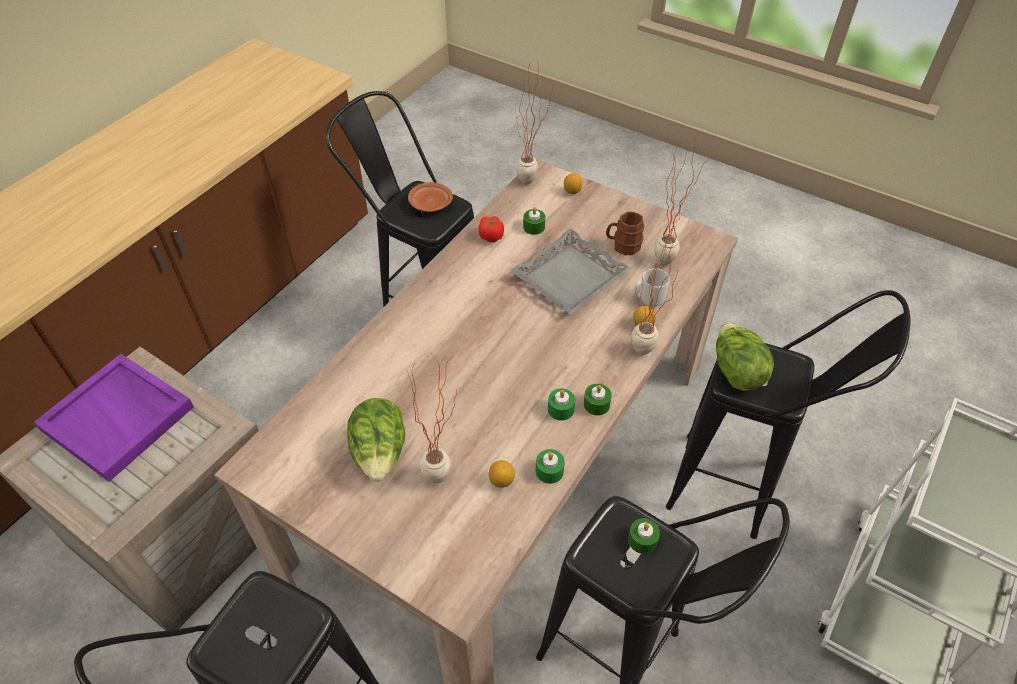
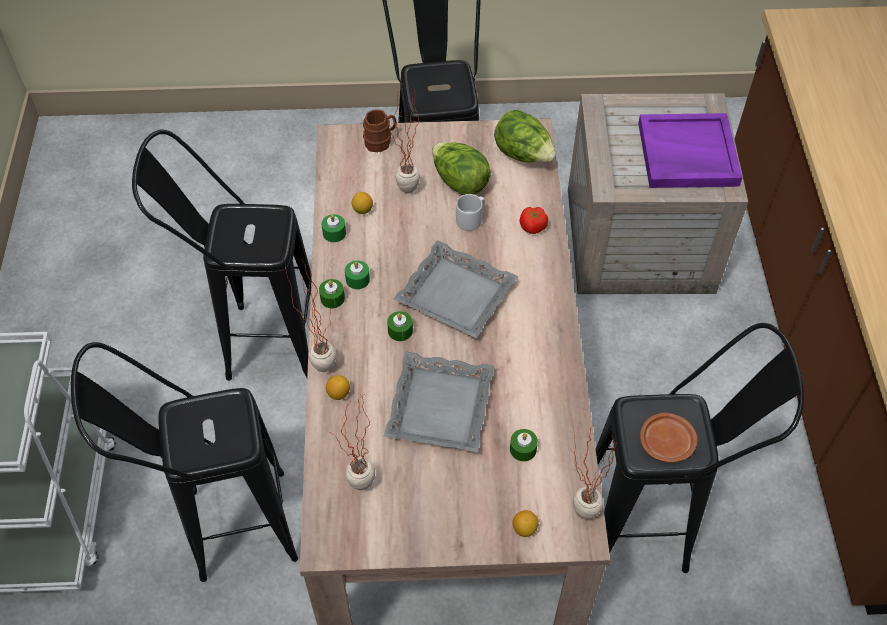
camera: 145 degrees right, 5 degrees up
(484, 348) = (456, 294): none -> grey tray
(491, 236) = (553, 411): tomato -> tomato (533, 227)
(623, 246) = (415, 479): brown mug -> brown mug (381, 141)
(642, 540) = (246, 245): green candle -> green candle (400, 330)
(648, 298) = (351, 427): grey mug -> grey mug (471, 219)
(736, 371) = (235, 418): lettuce -> lettuce (523, 155)

